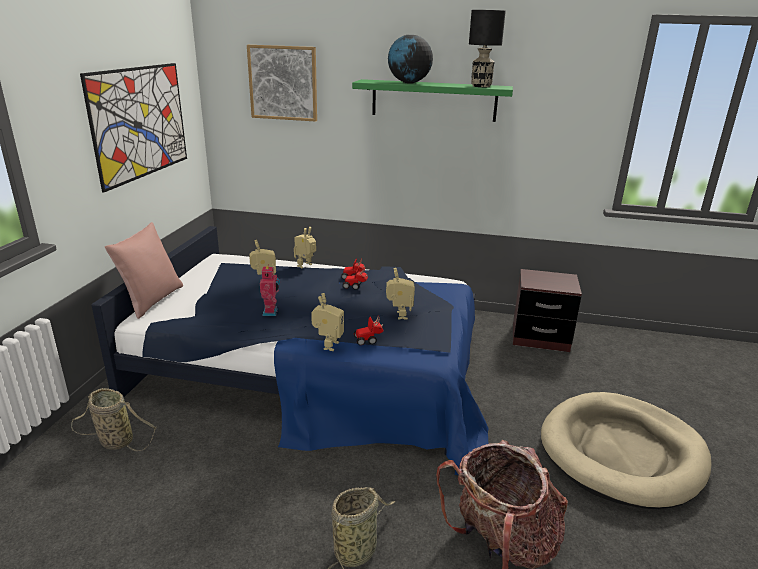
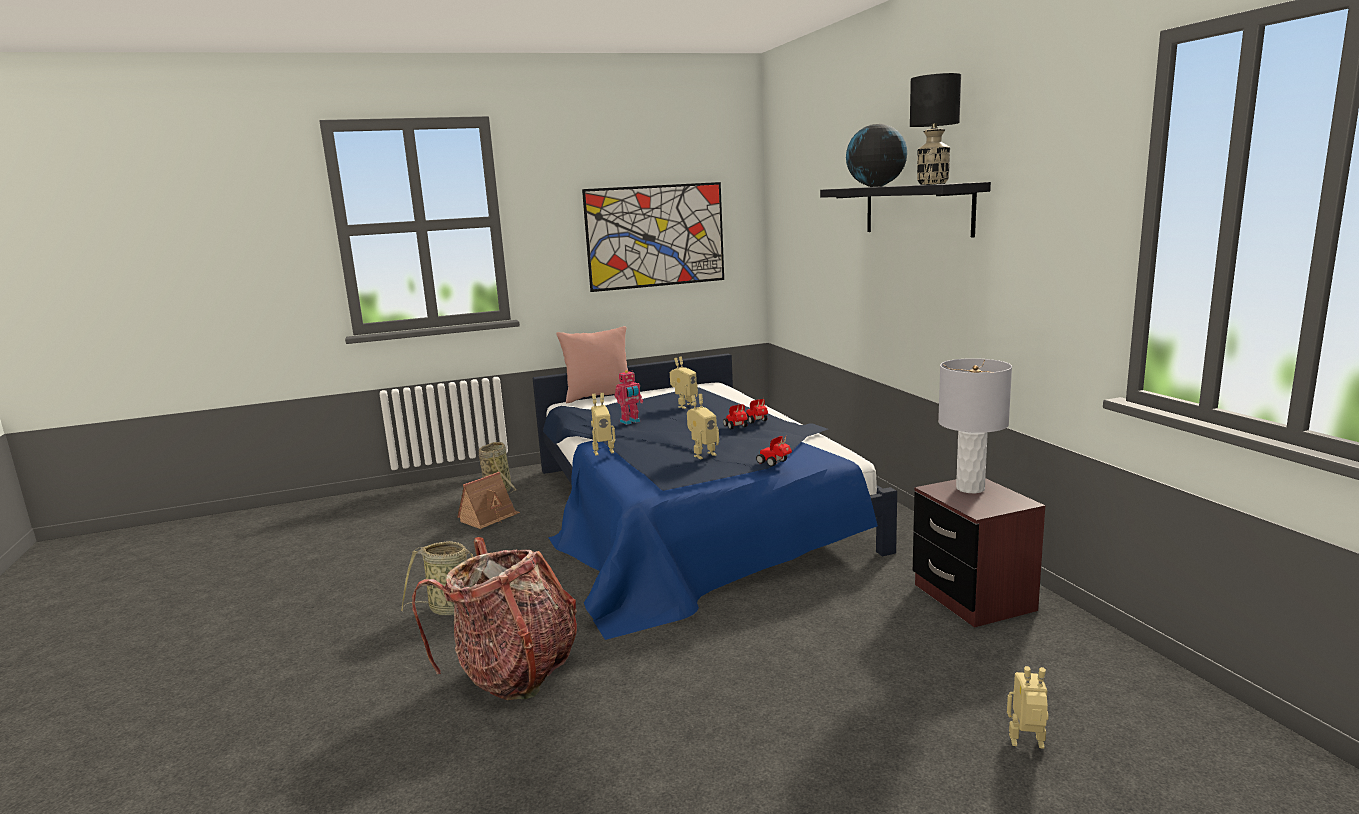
camera: 60 degrees right, 10 degrees down
(176, 467) = (489, 518): none -> toy house
(283, 83) = (809, 198): picture -> none
(306, 266) = (748, 405): toy robot -> toy robot (1027, 745)
(369, 340) = (635, 459): toy car -> toy car (775, 463)
(433, 100) = (917, 209): green shelf -> black shelf
(538, 277) = (970, 488): none -> grey table lamp
(621, 452) = (764, 718): beige dog bed -> none

